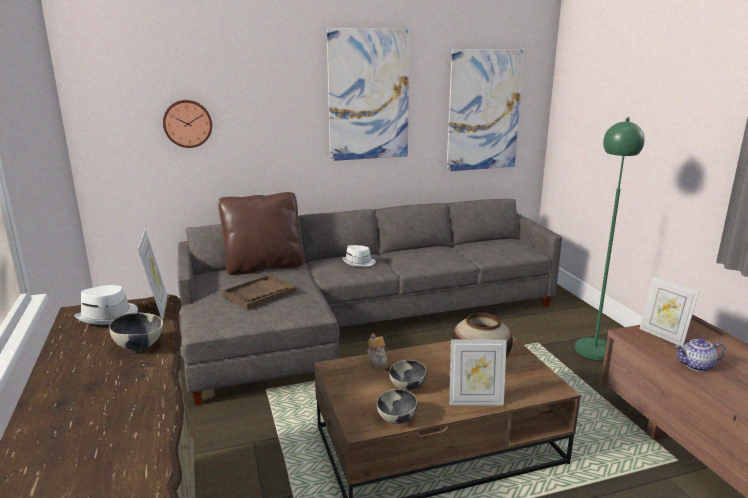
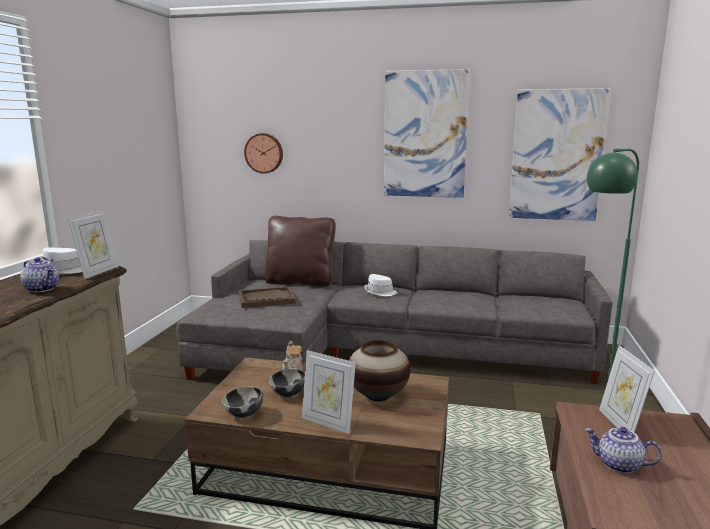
camera: 30 degrees right, 5 degrees down
(139, 346) = (43, 289): bowl -> teapot

